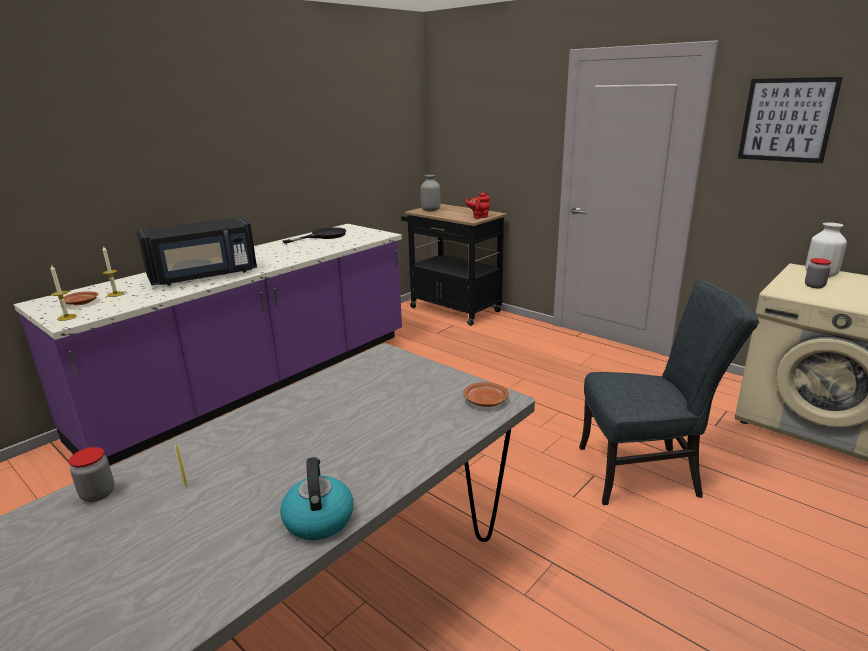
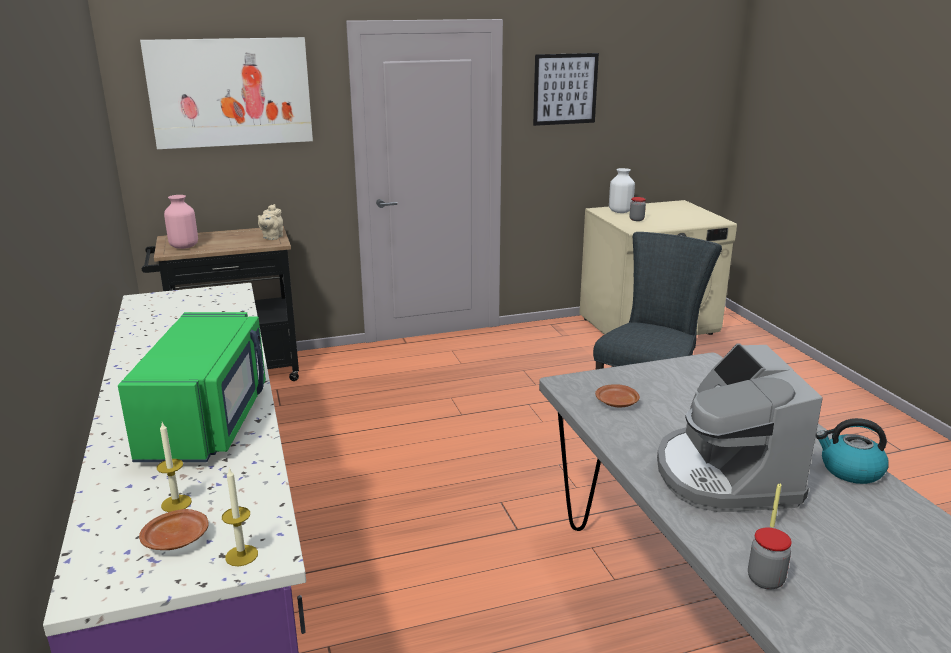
camera: 60 degrees left, 0 degrees up
(204, 276) = (208, 422): black microwave -> green microwave
(266, 448) = (724, 475): none -> coffee machine
(323, 236) = (160, 319): black frying pan -> none
(431, 210) = (184, 246): grey vase -> pink vase
(479, 217) = (272, 237): red teapot -> beige teapot
(485, 401) = (705, 369): brown plate -> brown plate (616, 403)
(487, 107) = (230, 92): none -> picture

